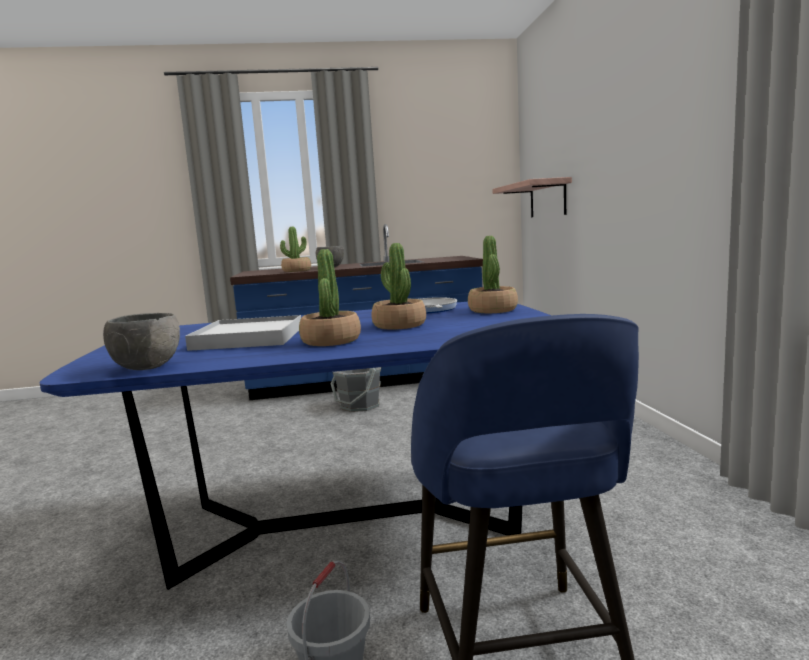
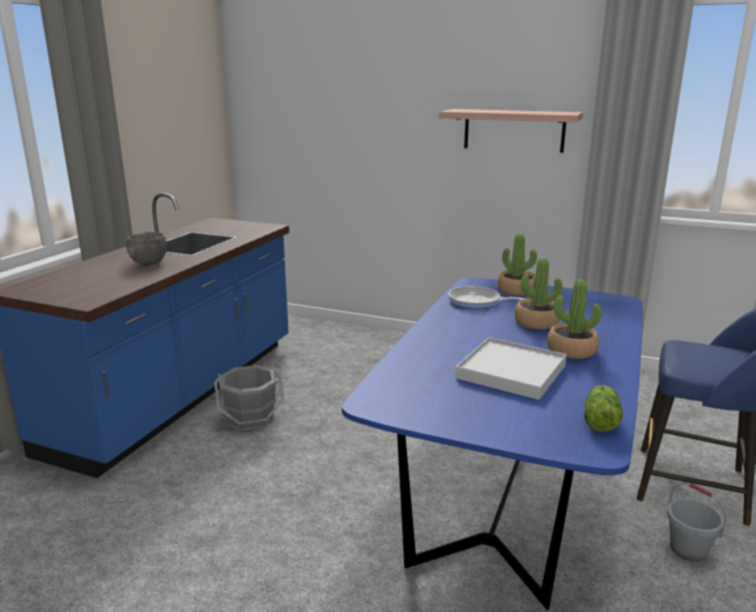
camera: 60 degrees left, 10 degrees up
(148, 367) = (601, 420): grey bowl -> lettuce
(296, 271) = (133, 278): potted plant -> none
(547, 199) = (300, 153): shelf -> shelf (514, 130)

